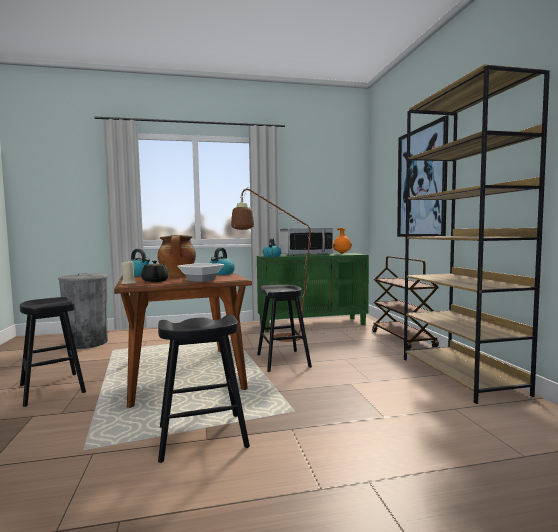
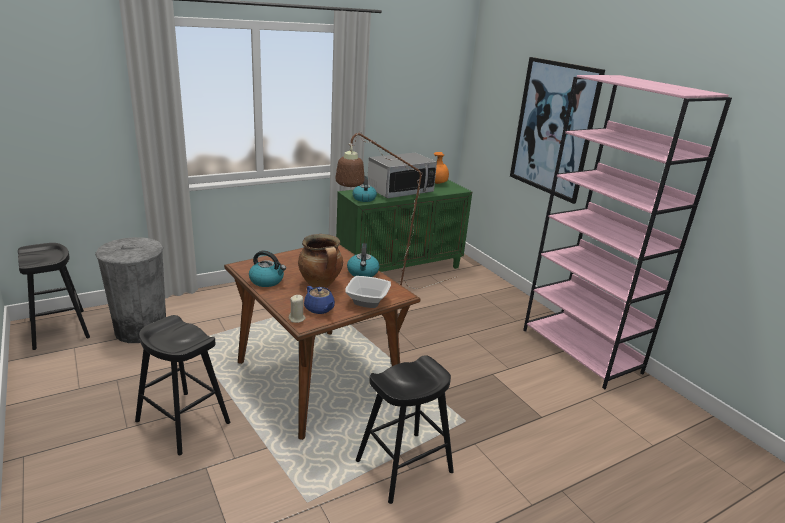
camera: 20 degrees left, 20 degrees up
(155, 281) = (319, 309): black teapot -> blue teapot
(283, 360) = (408, 343): black stool -> black stool (59, 329)
(403, 340) = (508, 295): brown cart -> none
(461, 376) = (581, 351): brown bookcase -> pink bookcase

